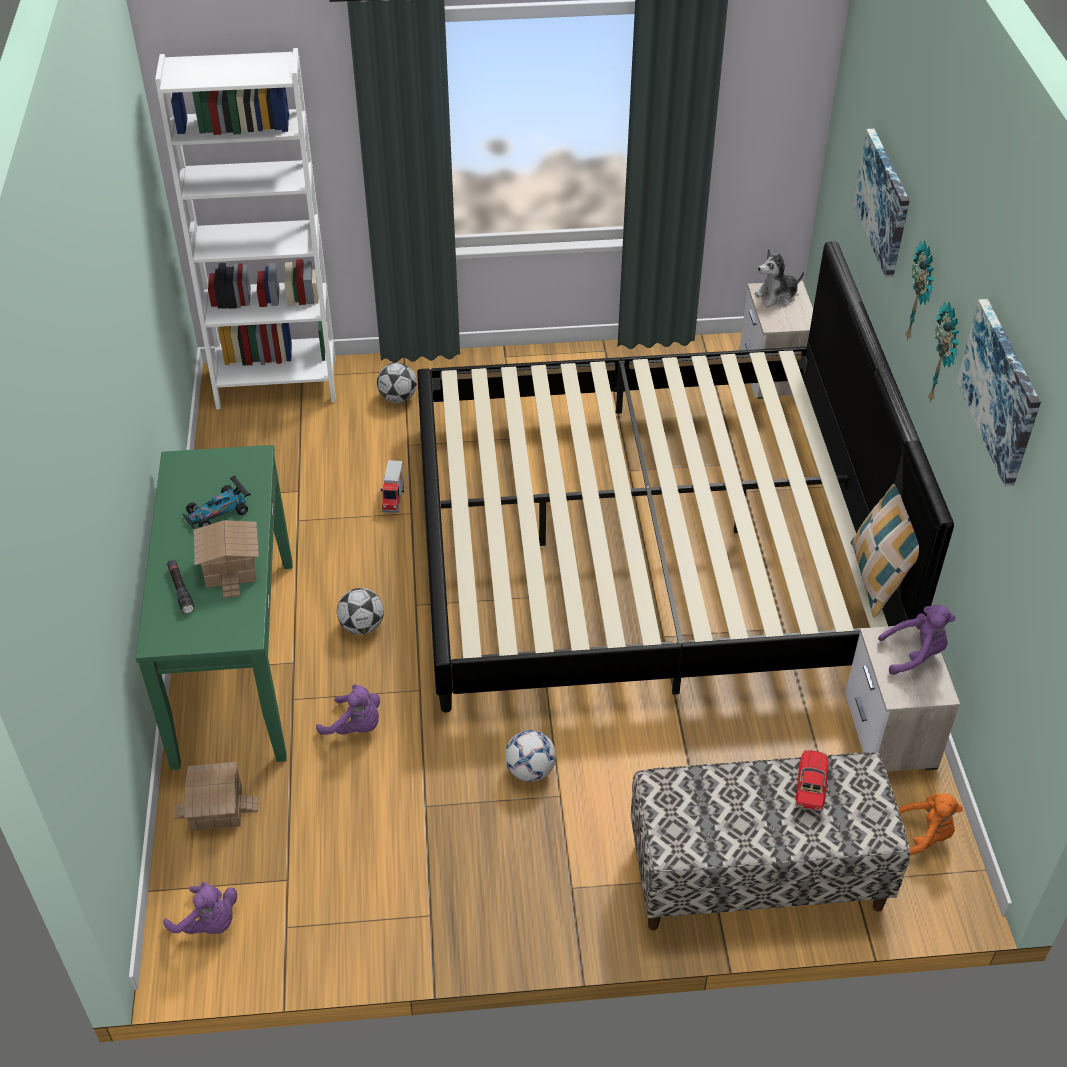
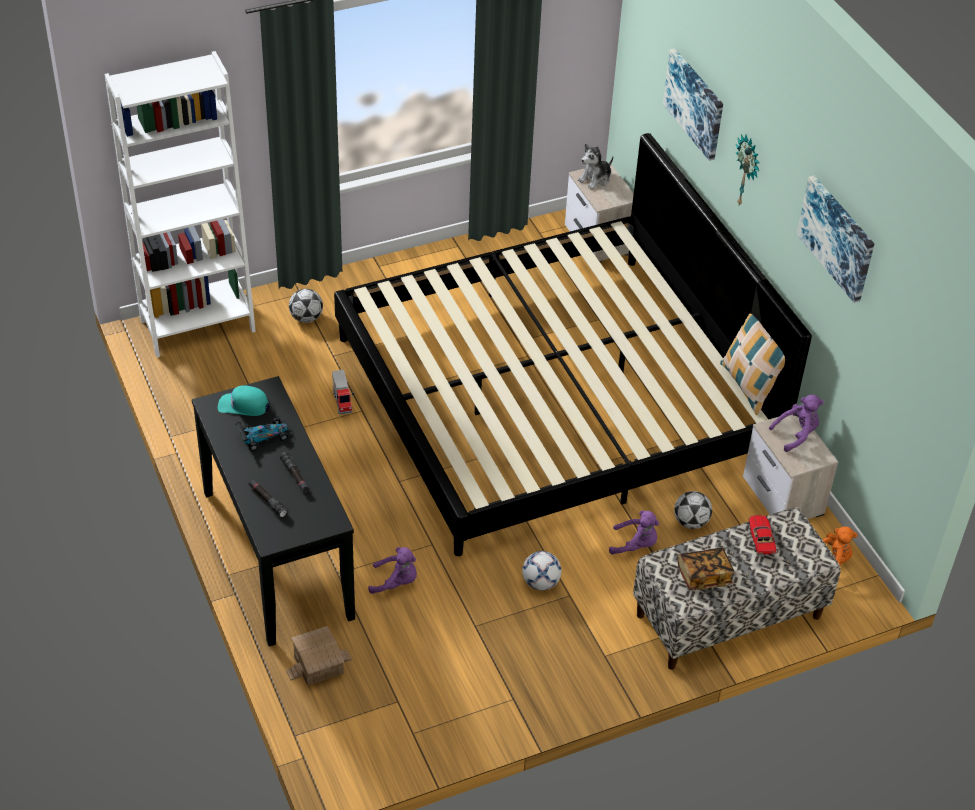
camera: 20 degrees left, 0 degrees up
(209, 923) = (354, 745): purple plush toy -> purple plush toy (635, 545)
(214, 471) = (243, 405): none -> turquoise cap
(218, 511) = (263, 436): toy car -> toy car turned 150 degrees counterclockwise
(229, 567) = (295, 476): toy house -> black flashlight
(234, 659) = (276, 554): green console table -> black console table
(362, 626) = (365, 507): football -> football (690, 522)
(711, 817) = (704, 576): none -> book
(946, 356) = (780, 215): wall clock -> none

